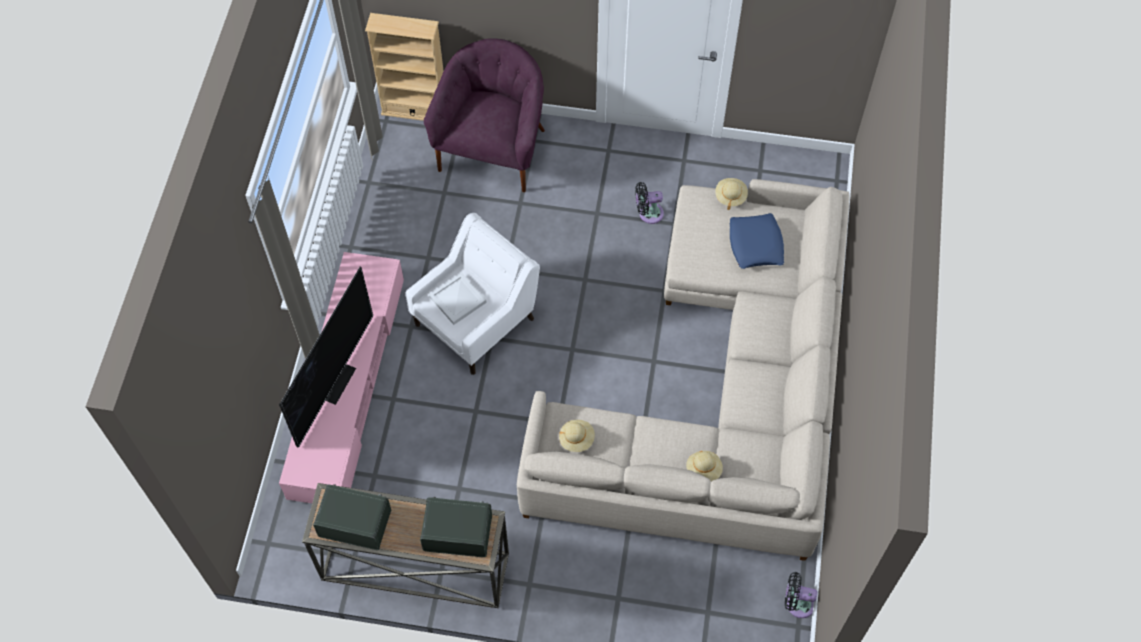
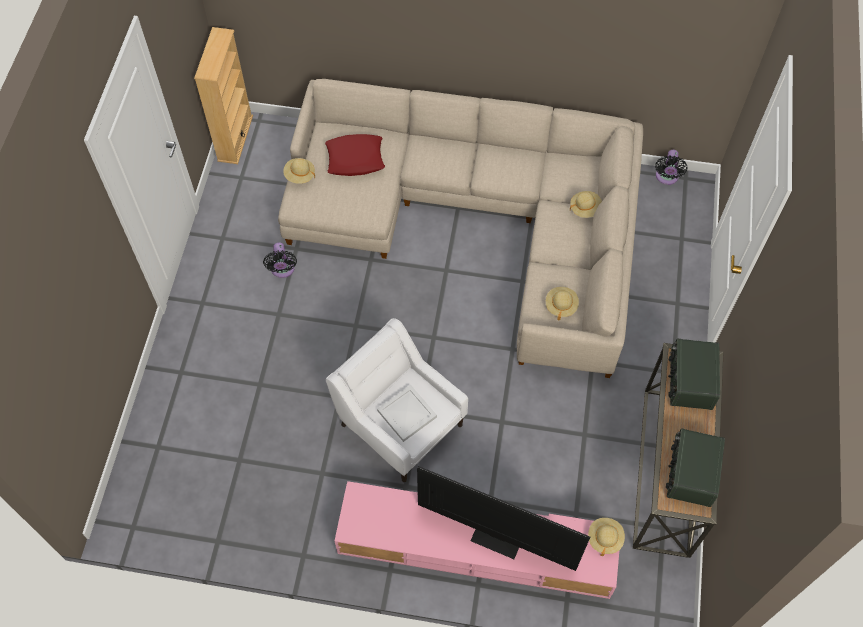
camera: 90 degrees left, 0 degrees up
(327, 476) = (604, 538): none -> beige hat
(415, 110) = (122, 495): beige bookcase -> beige bookcase (235, 138)
(493, 149) = (188, 411): purple armchair -> none
(756, 245) = (355, 158): blue pillow -> red pillow

